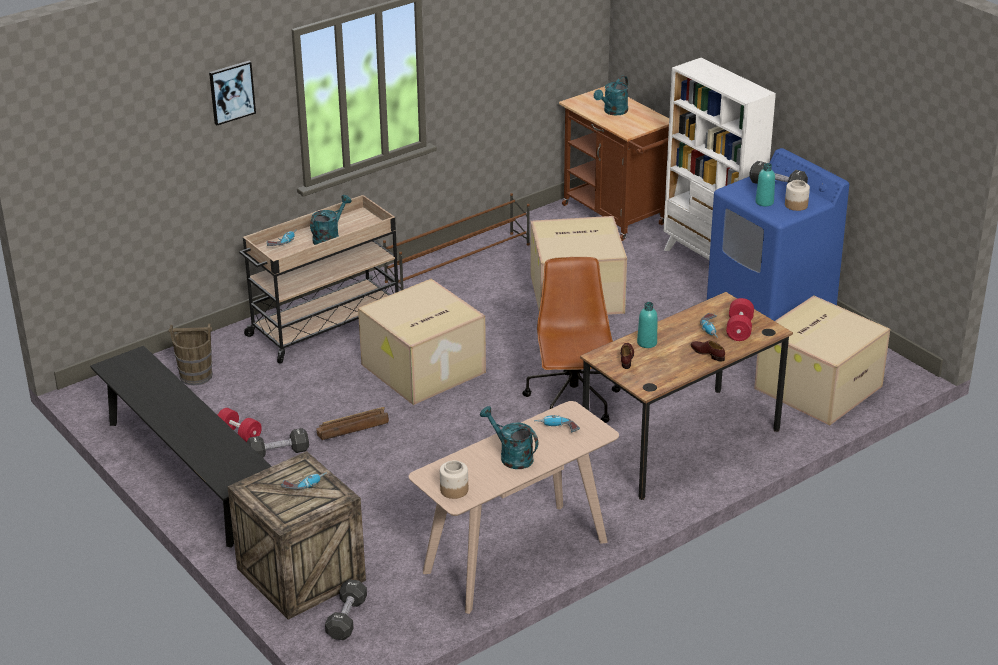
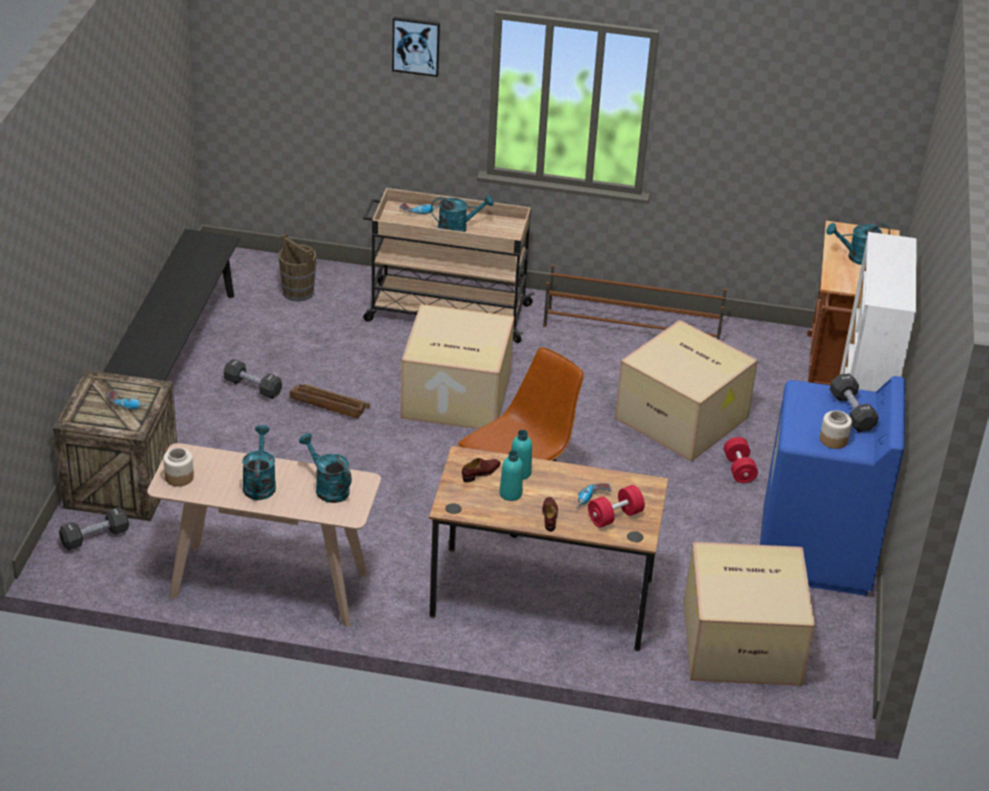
camera: 45 degrees right, 5 degrees up
(239, 434) = (252, 355): red dumbbell -> red dumbbell (739, 469)
(556, 429) = (327, 487): power drill -> turquoise watering can
(764, 202) = (809, 418): turquoise bottle -> turquoise bottle (510, 494)

